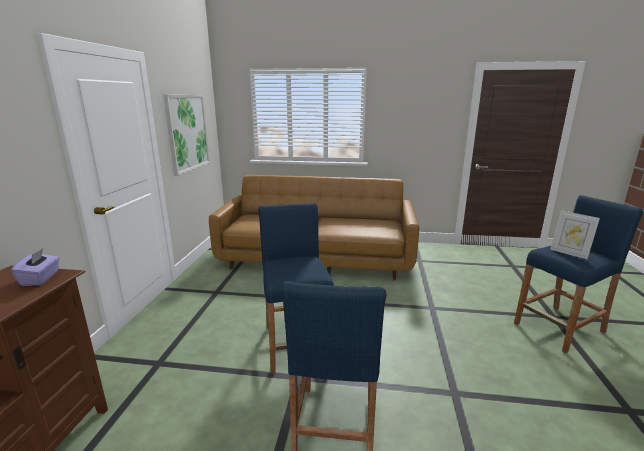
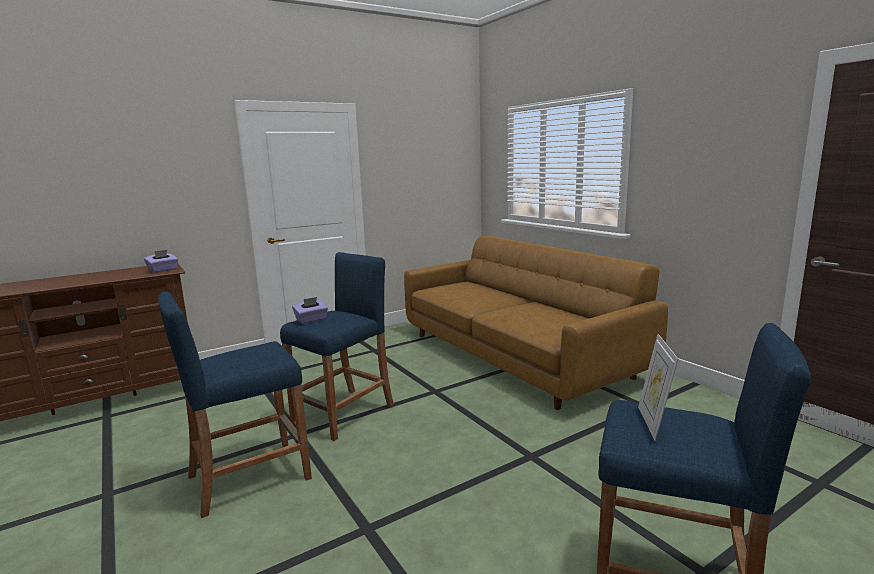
camera: 50 degrees right, 5 degrees down
(187, 133) = (416, 181): picture -> none
(288, 272) = (311, 320): none -> purple tissue box

